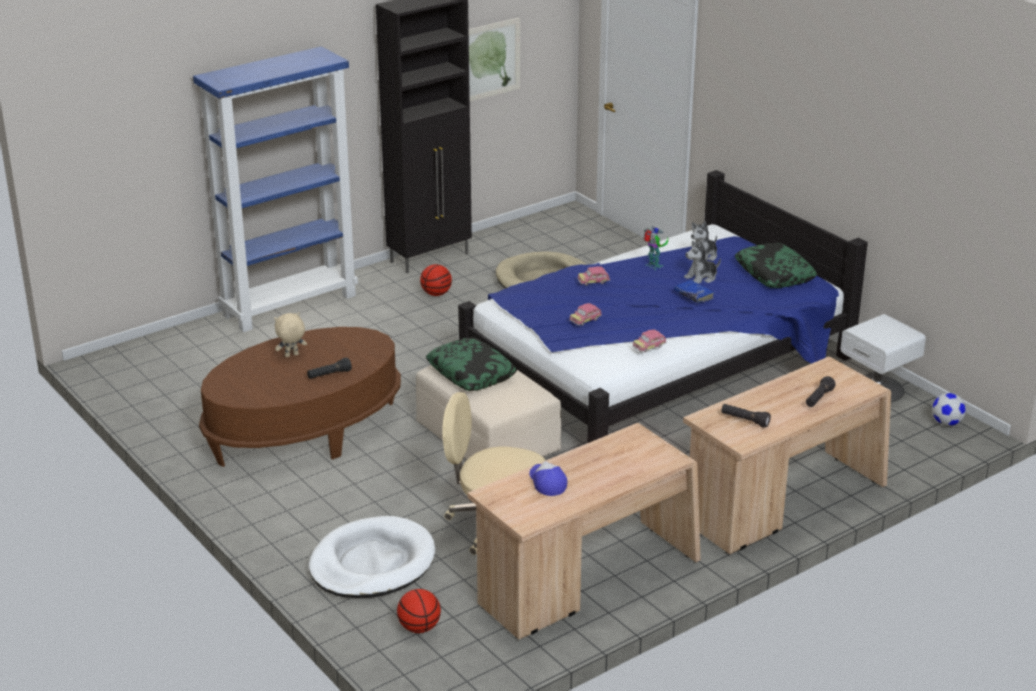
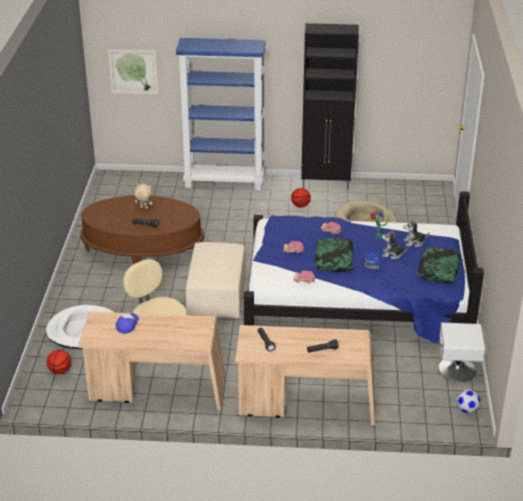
camera: 40 degrees right, 5 degrees up
(471, 373) = (214, 254): pillow -> pillow (334, 259)
(489, 60) = (390, 76): picture -> picture (133, 71)

